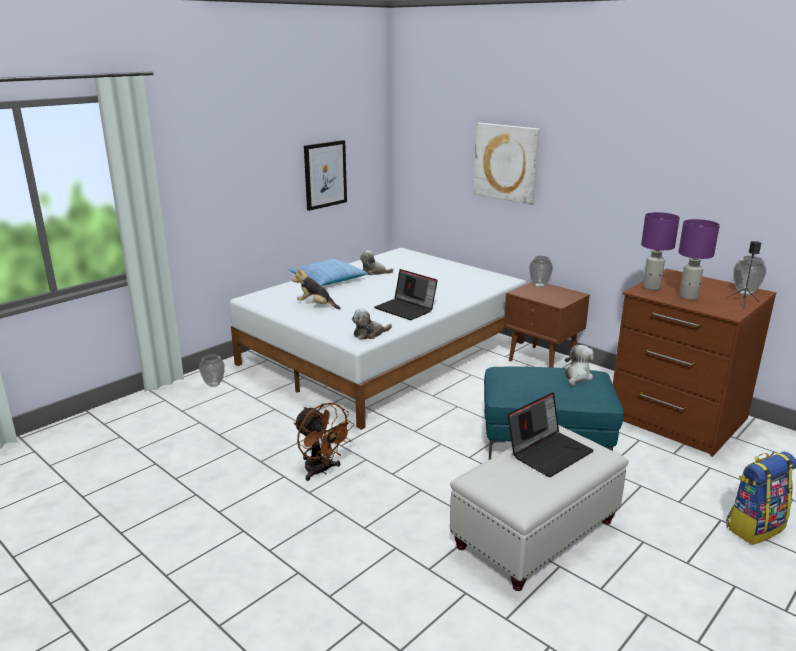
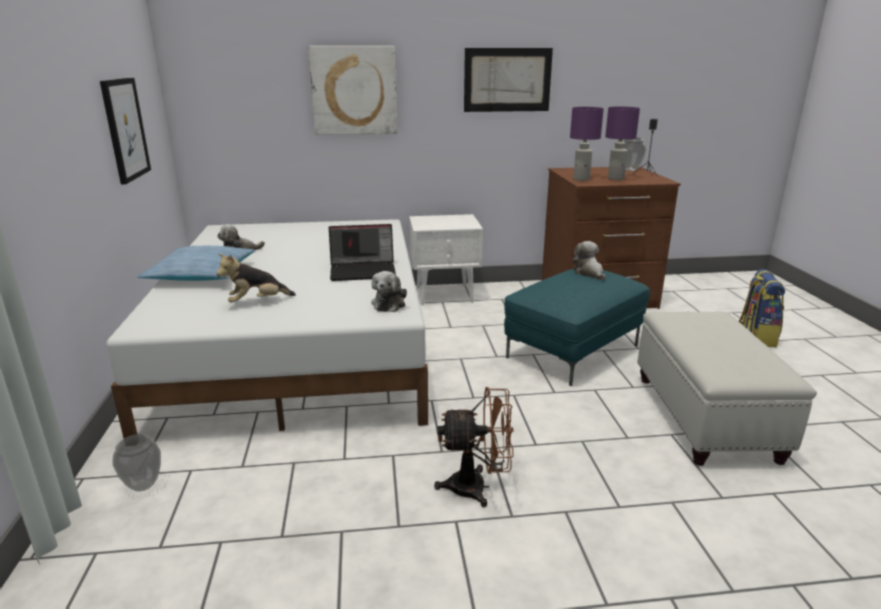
camera: 50 degrees left, 0 degrees up
(539, 285) = (423, 218): vase -> none
(542, 361) = (445, 294): brown nightstand -> white nightstand
(549, 452) = (698, 331): laptop -> none
(636, 171) = (507, 80): none -> picture

